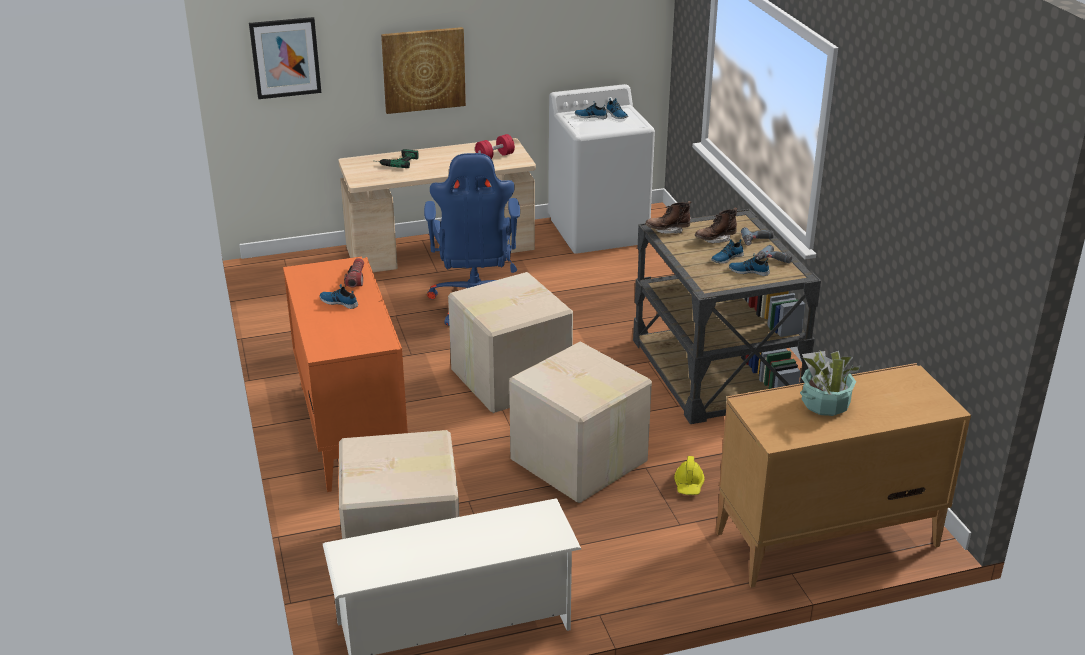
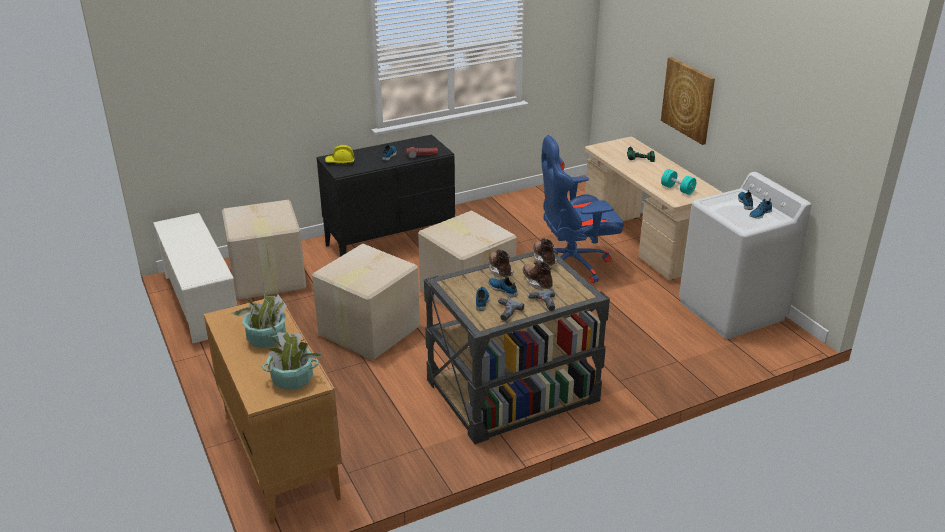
camera: 80 degrees right, 0 degrees up
(285, 57) = (625, 46): picture -> none
(351, 430) = (391, 242): orange cabinet -> black cabinet
(495, 157) = (677, 189): red dumbbell -> turquoise dumbbell
(688, 255) = (499, 271): none -> brown boot
(689, 484) = (346, 383): yellow hard hat -> yellow hard hat (340, 162)
(904, 387) = (292, 379): none -> potted plant

